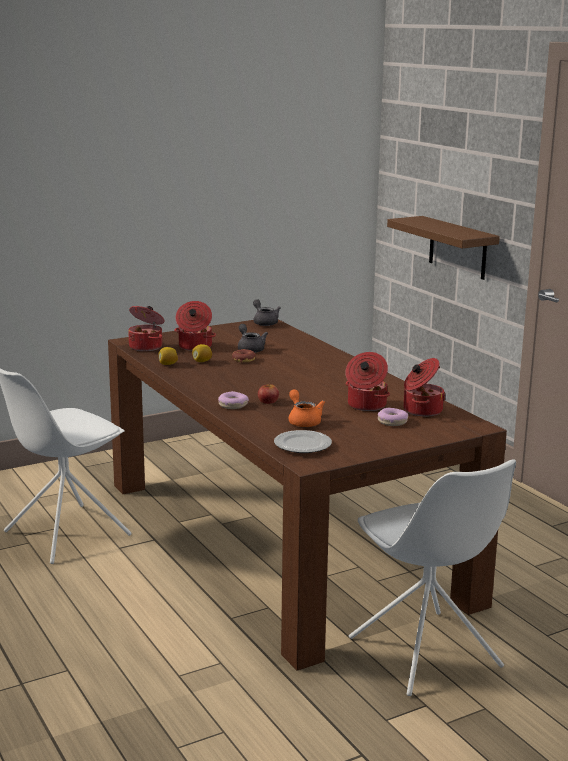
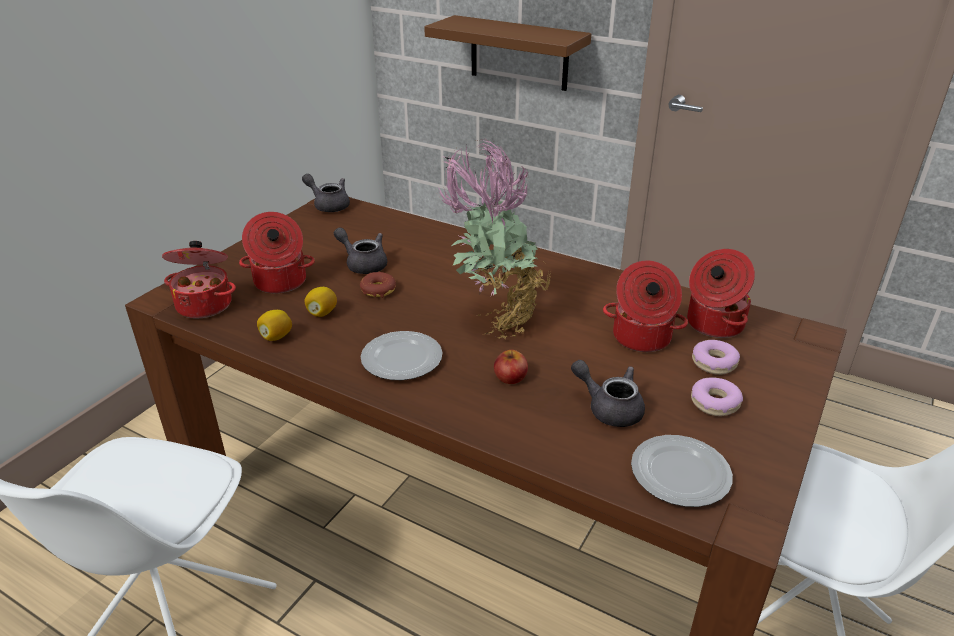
camera: 30 degrees left, 15 degrees up
(220, 384) = (401, 359): none -> plate
(233, 405) = (473, 406): donut -> donut (715, 403)
(292, 382) = (495, 319): none -> potted plant
(303, 421) = (609, 408): orange teapot -> grey teapot

